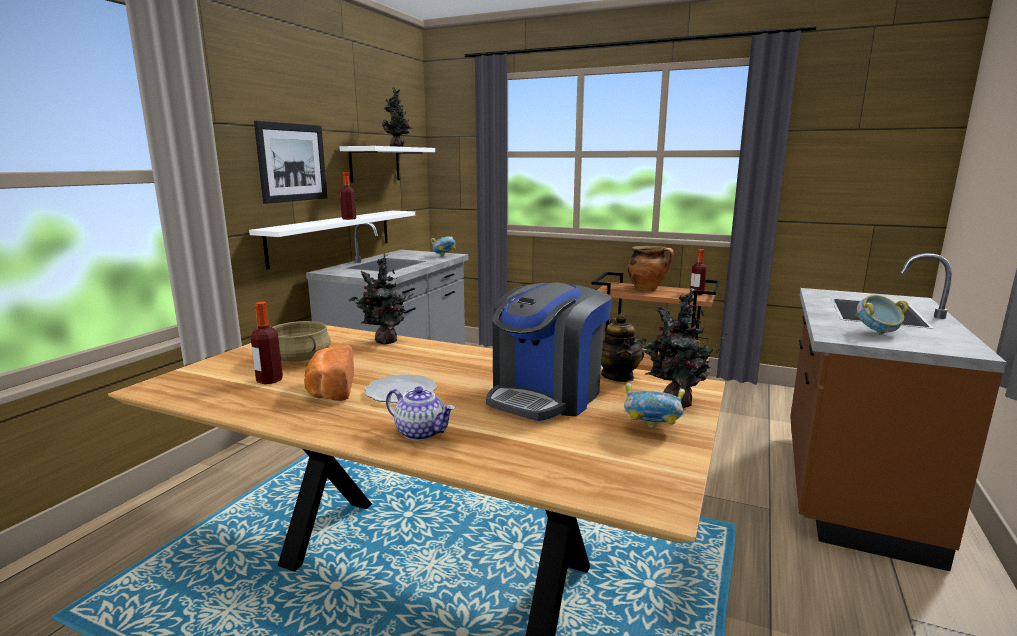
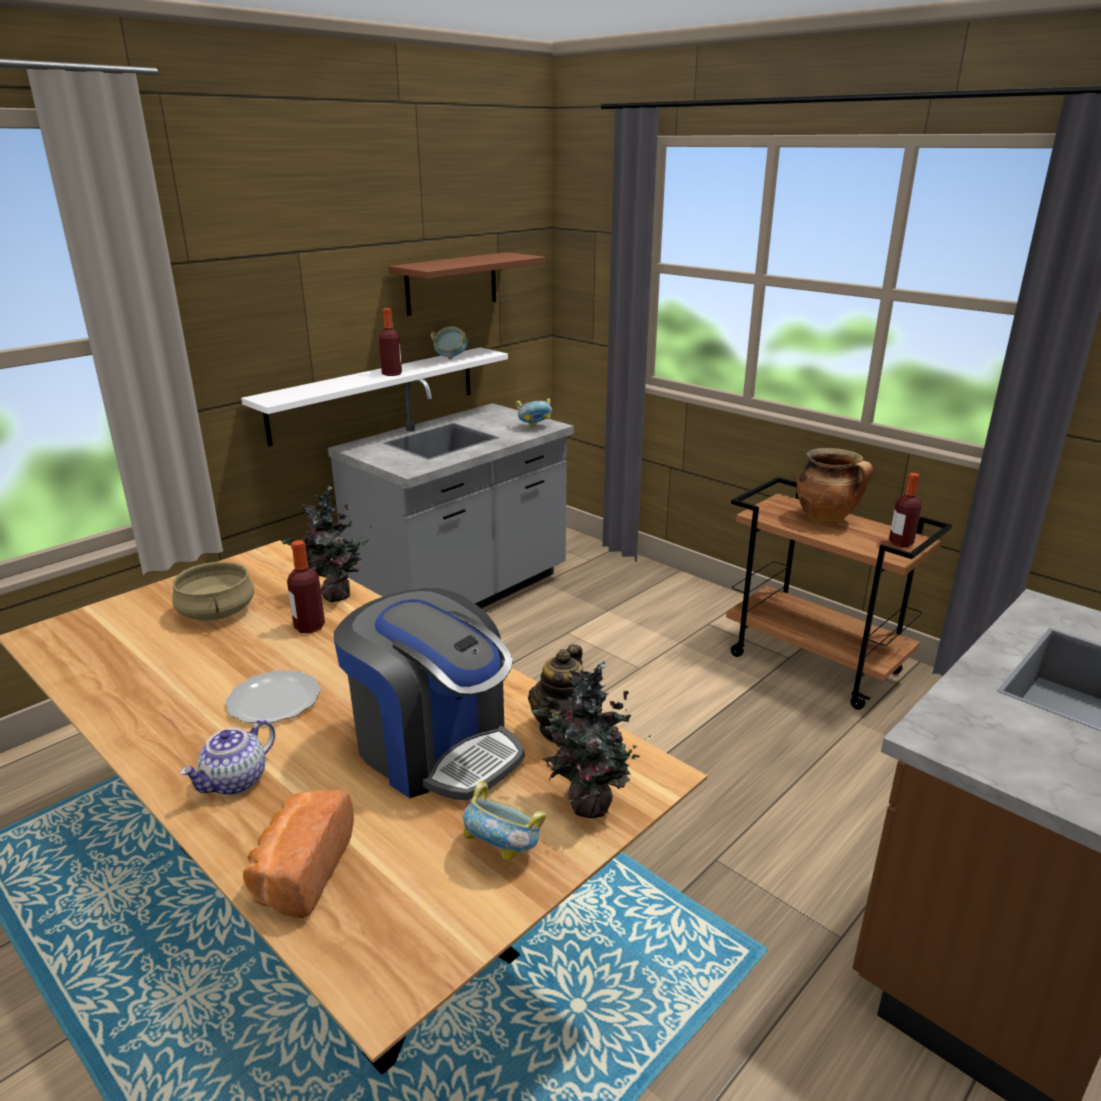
camera: 20 degrees right, 10 degrees up
(269, 380) = (156, 647): bottle -> bottle (309, 627)
(292, 162) = (309, 299): picture -> none
(330, 390) = (203, 679): bread -> bread (300, 872)
(375, 164) = (451, 283): white shelf -> brown shelf
(398, 146) = (479, 261): potted plant -> none
(421, 432) = (235, 782): teapot -> teapot turned 75 degrees clockwise
(546, 395) = (435, 748): coffee machine -> coffee machine turned 105 degrees counterclockwise
(876, 333) = (1019, 740): bowl -> bowl (450, 358)

